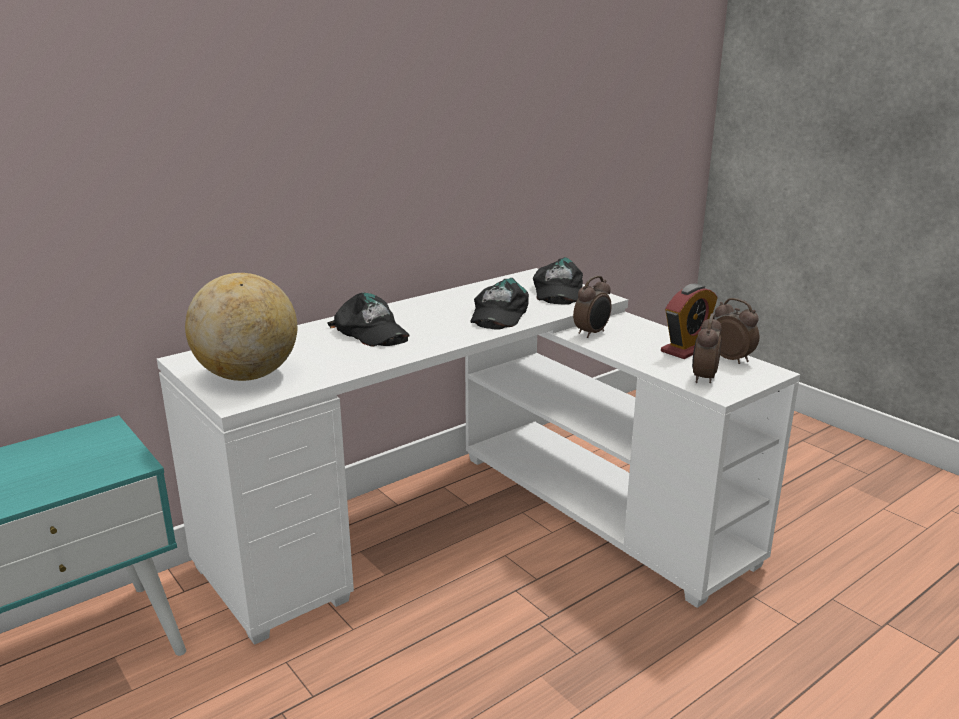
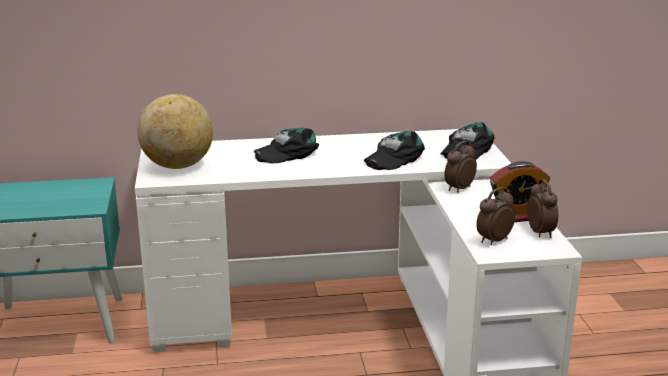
camera: 30 degrees right, 0 degrees up
(370, 332) = (287, 153): black cap -> black cap turned 75 degrees clockwise
(592, 333) = (458, 189): alarm clock -> alarm clock turned 150 degrees clockwise

